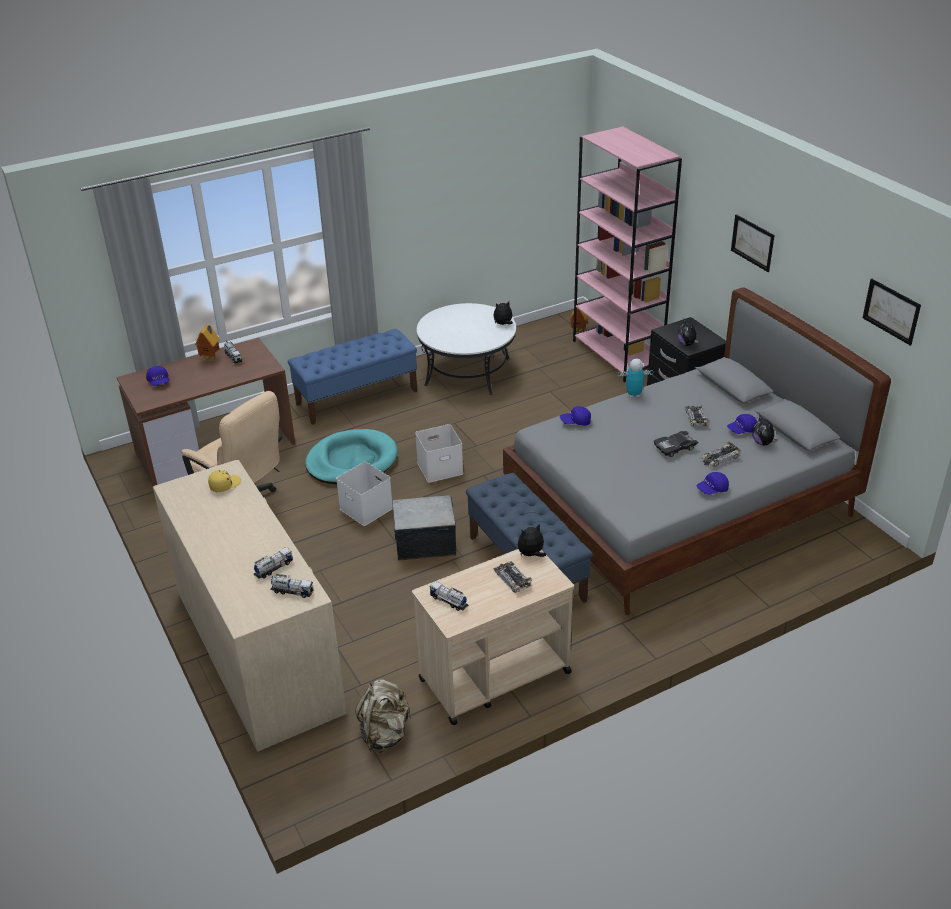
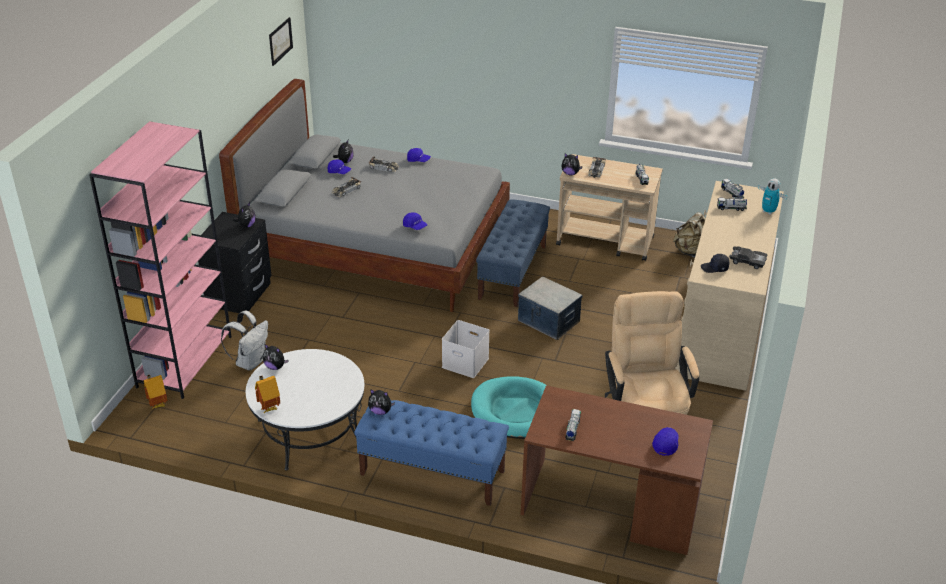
camera: 135 degrees left, 0 degrees up
(211, 359) = (594, 441): toy house -> toy house (268, 408)
(224, 485) = (714, 268): yellow cap -> black cap
(365, 508) = (556, 368): white storage box -> none
(395, 339) = (380, 411): none -> plush toy
(580, 378) = (250, 362): none -> white backpack
(633, 394) = (346, 222): toy robot -> toy robot (768, 211)
(675, 448) = (393, 184): black toy car -> black toy car (747, 261)
(752, 242) = (209, 113): picture -> none

